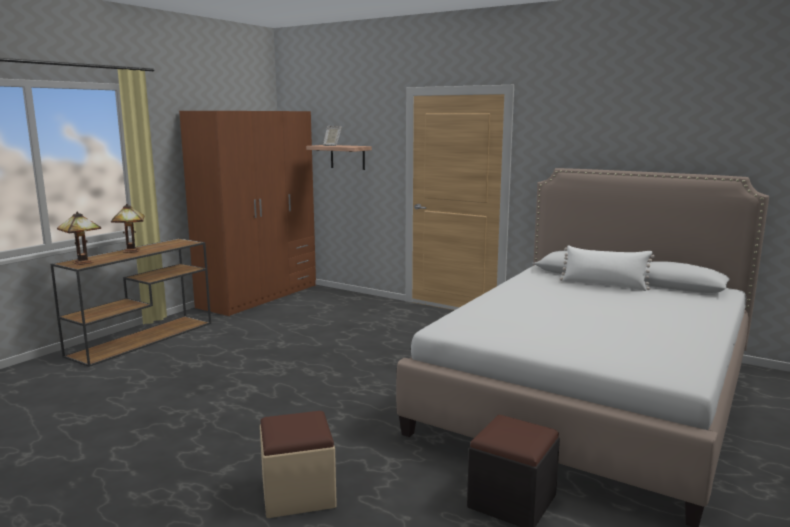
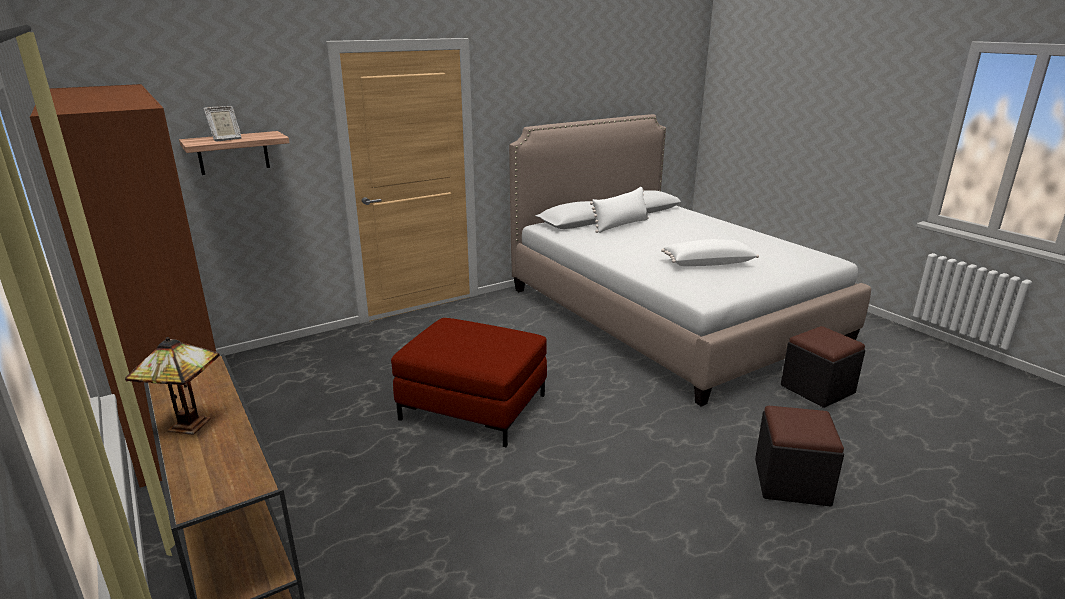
camera: 65 degrees left, 10 degrees up
(84, 263) = (228, 480): table lamp -> none
(298, 493) = (791, 482): beige ottoman -> black ottoman
(323, 353) = (472, 407): none -> red ottoman
(545, 321) = (707, 263): none -> white pillow

